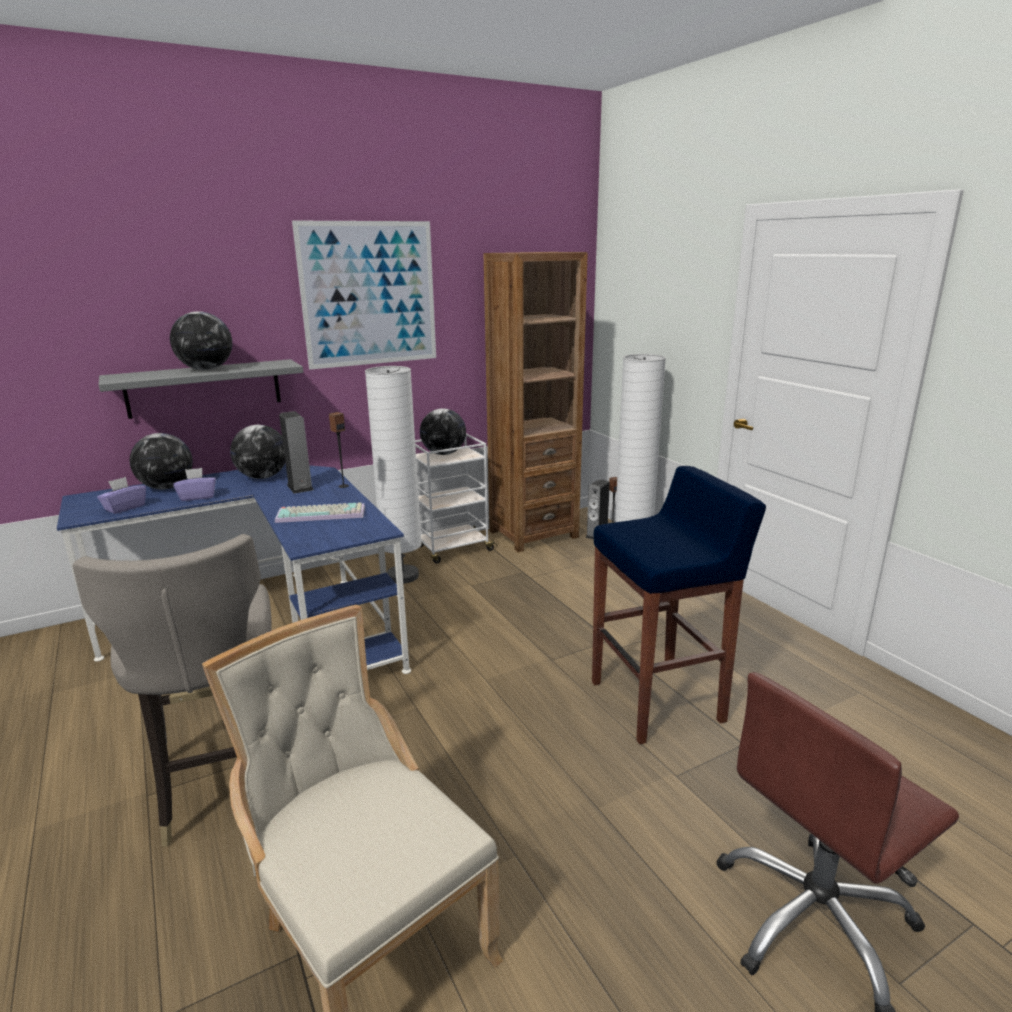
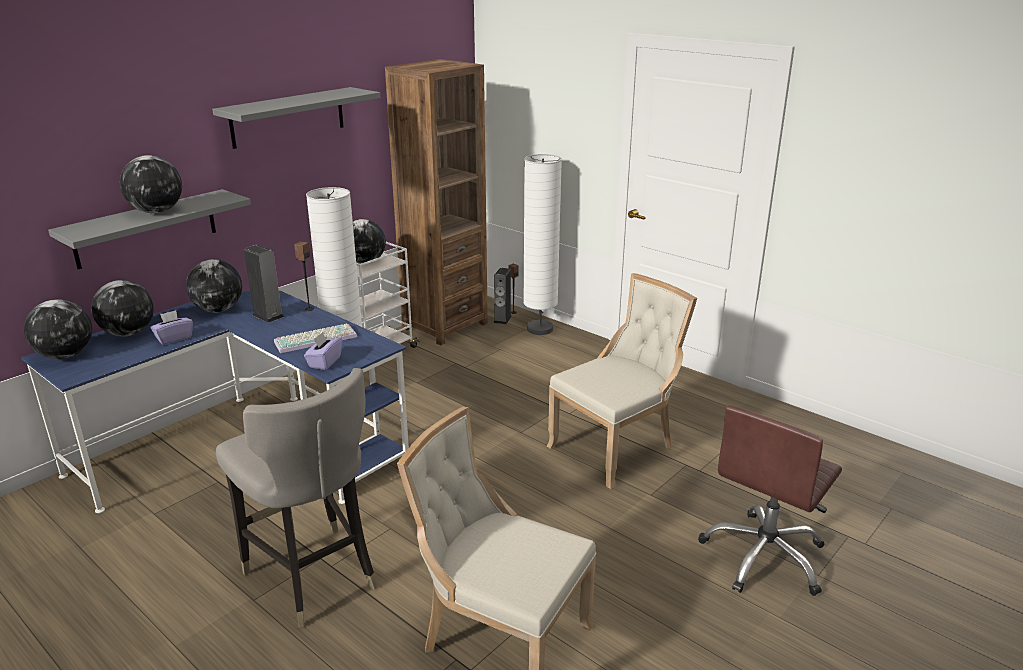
camera: 20 degrees left, 5 degrees up
(96, 499) = (65, 355): none -> globe
(125, 508) = (110, 360): purple tissue box -> purple tissue box (324, 362)
(369, 294) = (288, 117): picture -> grey shelf
(658, 701) = (616, 447): blue stool -> beige chair

